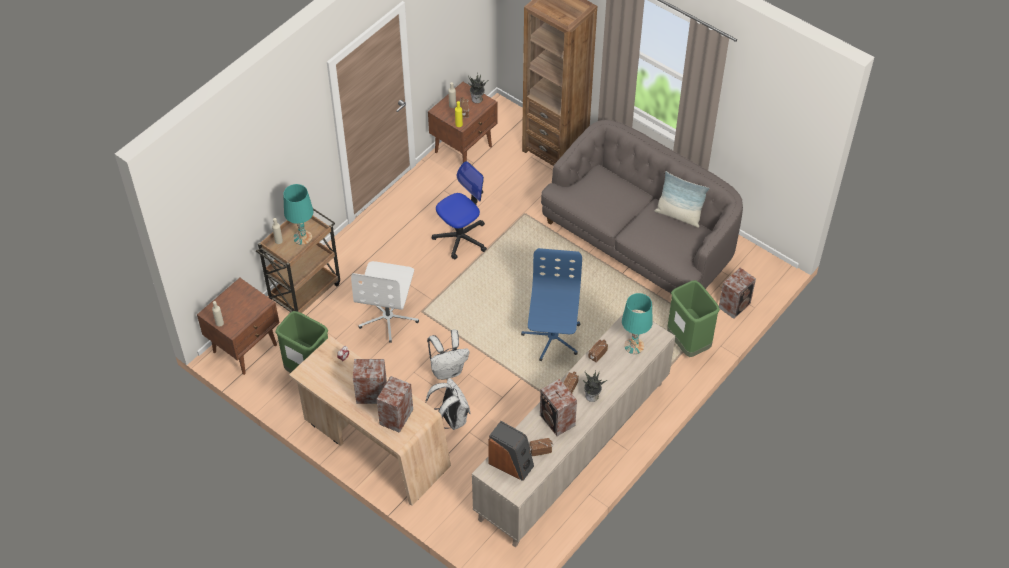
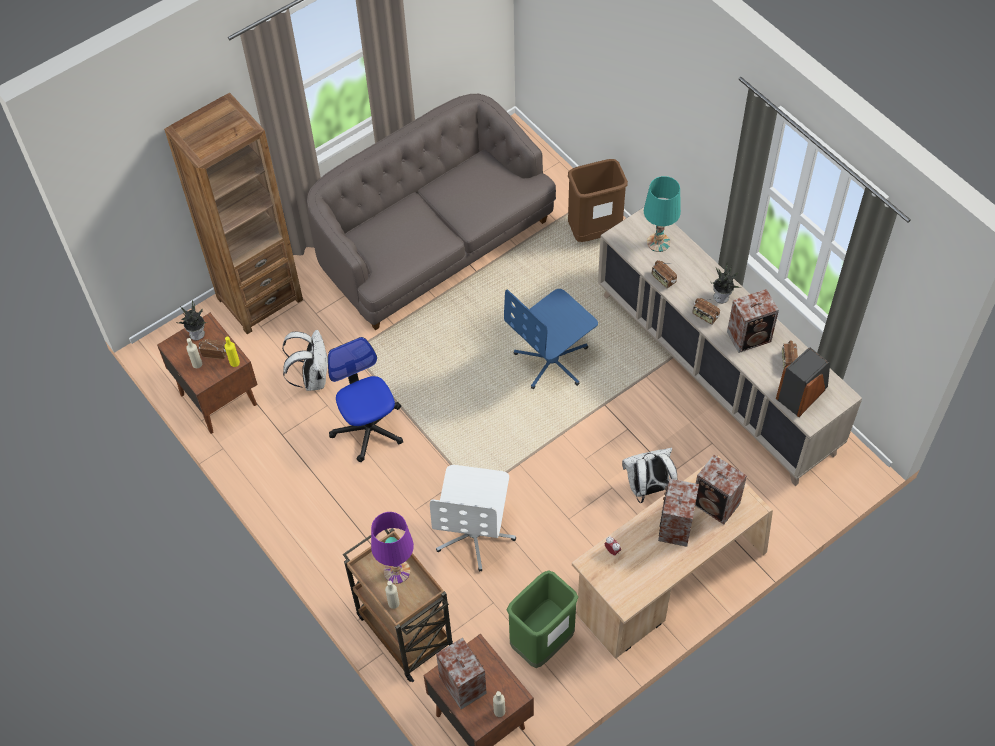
camera: 75 degrees left, 5 degrees up
(302, 237) = (396, 571): turquoise table lamp -> purple table lamp
(388, 317) = (475, 534): white office chair -> white office chair turned 75 degrees clockwise
(448, 370) = (575, 480): white backpack -> white backpack (312, 378)
(552, 337) = (552, 361): blue office chair -> blue office chair turned 60 degrees counterclockwise
(678, 215) = (454, 172): pillow -> none
(688, 344) = (594, 232): green trash can -> brown trash can
(735, 305) = (551, 177): speaker -> speaker (462, 683)

